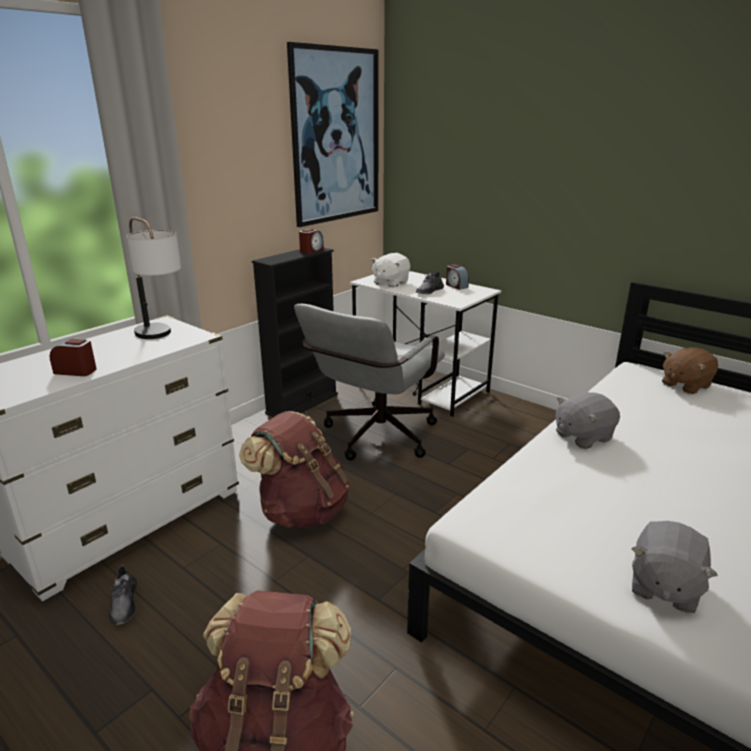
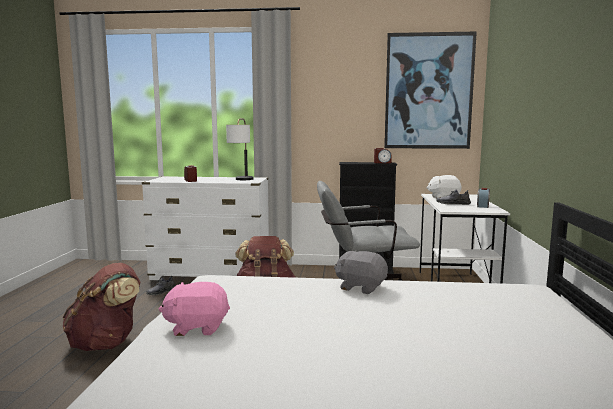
camera: 55 degrees right, 15 degrees down
(663, 586) = (197, 327): grey plush toy -> pink plush toy
(685, 385) = (542, 307): brown plush toy -> none

